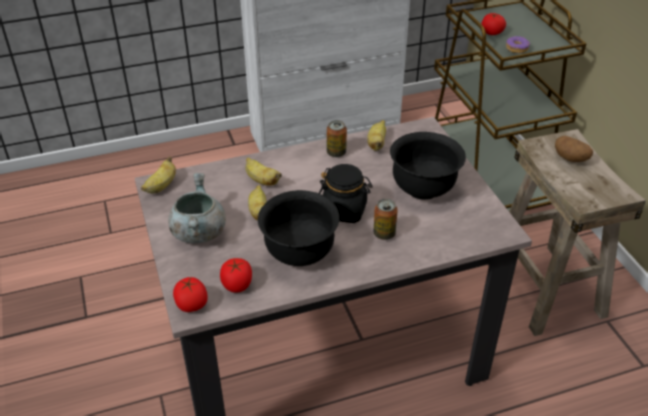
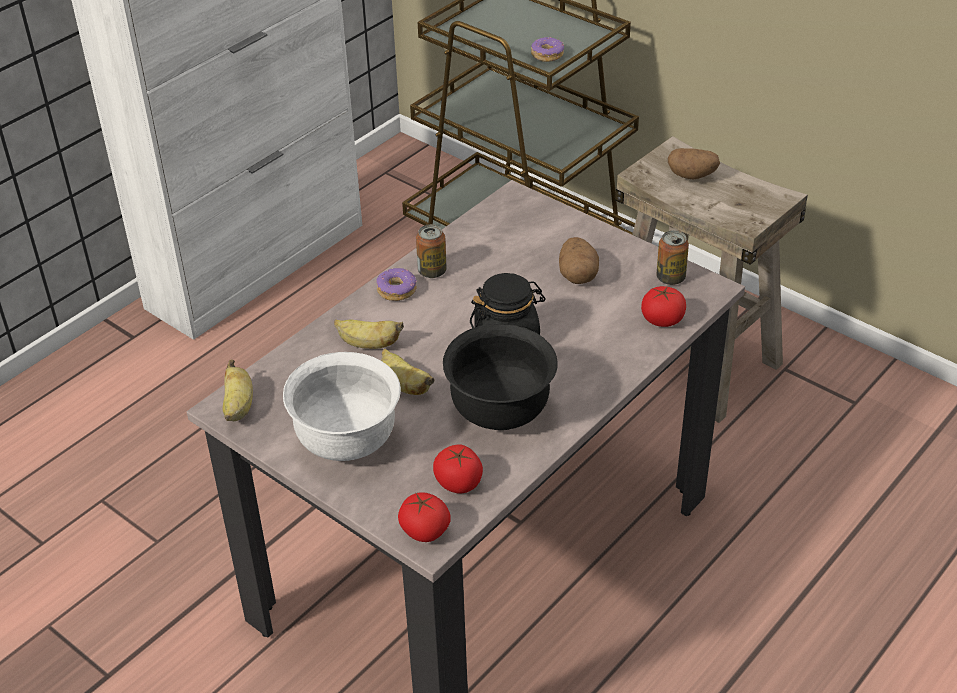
camera: 30 degrees left, 0 degrees up
(198, 232) = (347, 442): grey cooking pot -> white bowl
(306, 156) = (396, 290): none -> donut
(376, 143) = (473, 240): banana -> none
(384, 234) = (579, 347): can -> can (670, 278)
(423, 189) = (578, 275): black bowl -> potato
(491, 33) = (499, 43): tomato -> tomato (662, 320)

